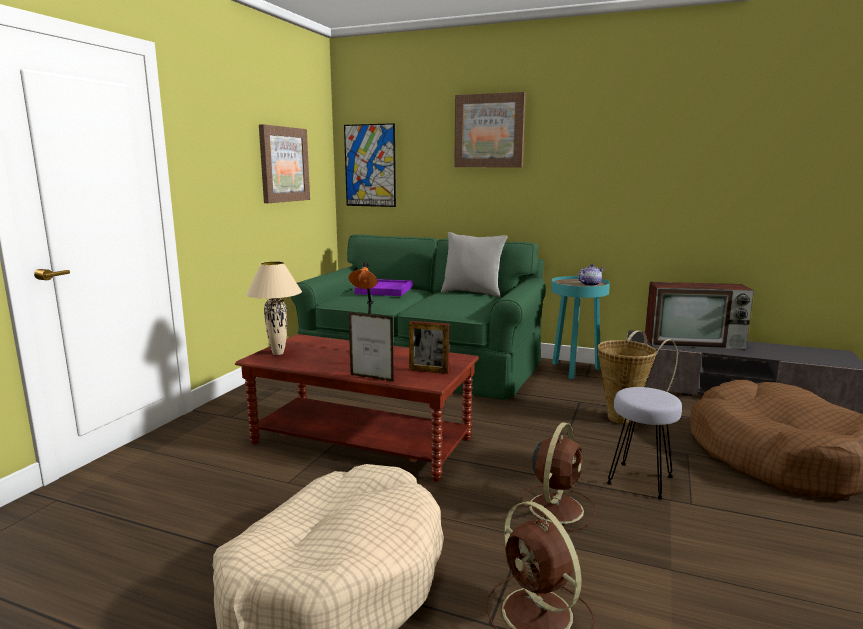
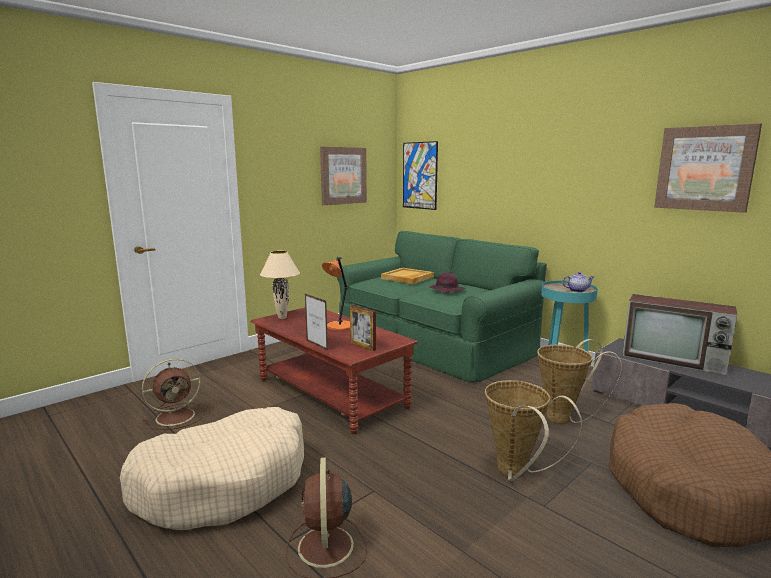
camera: 25 degrees right, 0 degrees up
(384, 290) = (407, 278): purple tray -> beige tray
(448, 299) = (446, 290): none -> purple hat
(472, 293) = (477, 287): grey pillow -> none
(489, 131) = (507, 147): picture -> picture (705, 168)
(556, 507) = (422, 476): brown fan -> brown fan (177, 416)
(639, 481) = (516, 474): grey stool -> basket

